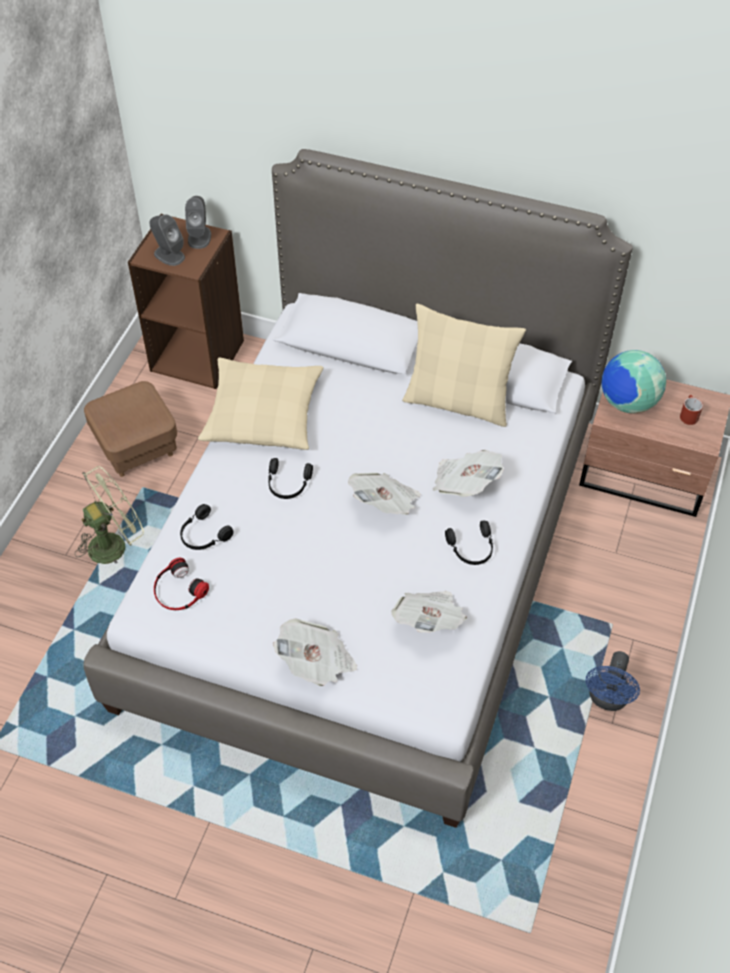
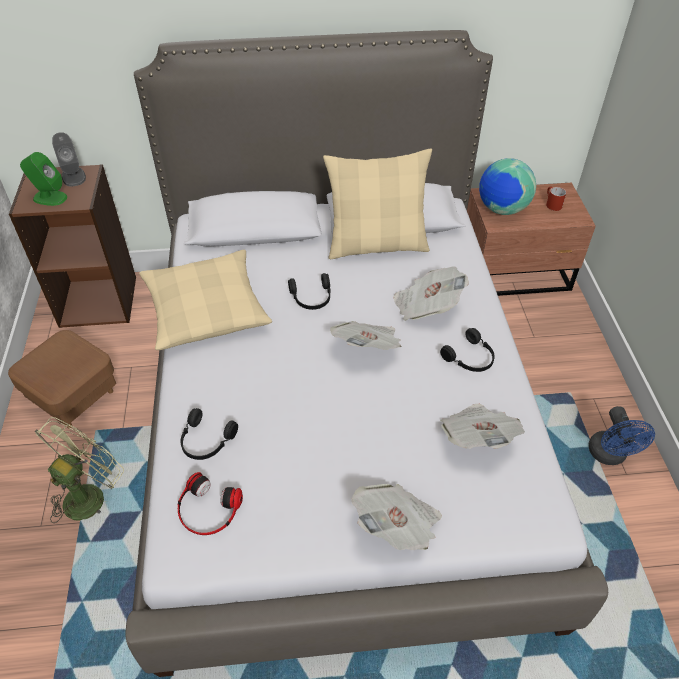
camera: 25 degrees left, 5 degrees down
(169, 255) = (49, 198): grey speaker -> green speaker
(288, 484) = (266, 362): black headphones -> black headphones (312, 298)

